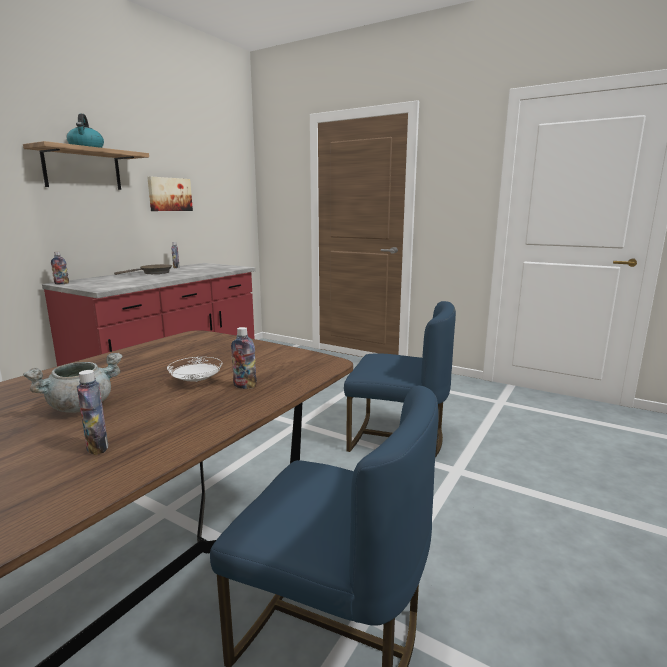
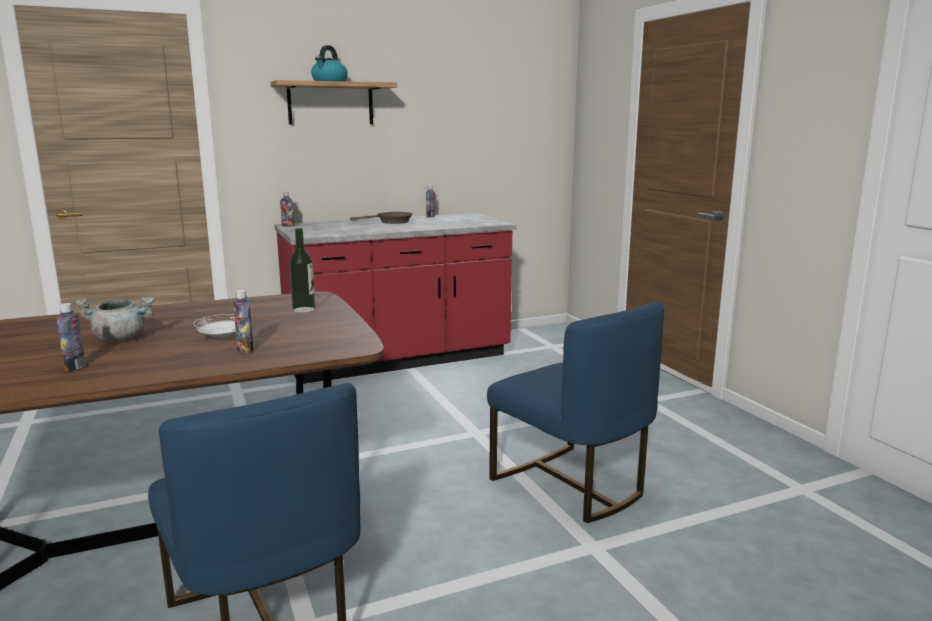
camera: 35 degrees right, 0 degrees up
(169, 194) = (436, 127): picture -> none
(213, 346) = (304, 310): none -> bottle

